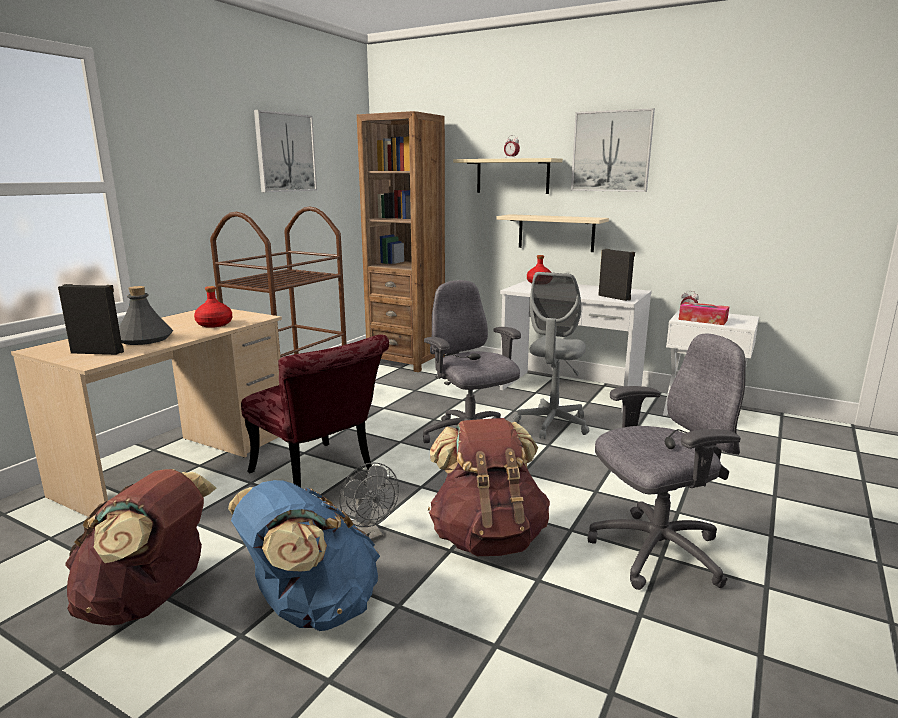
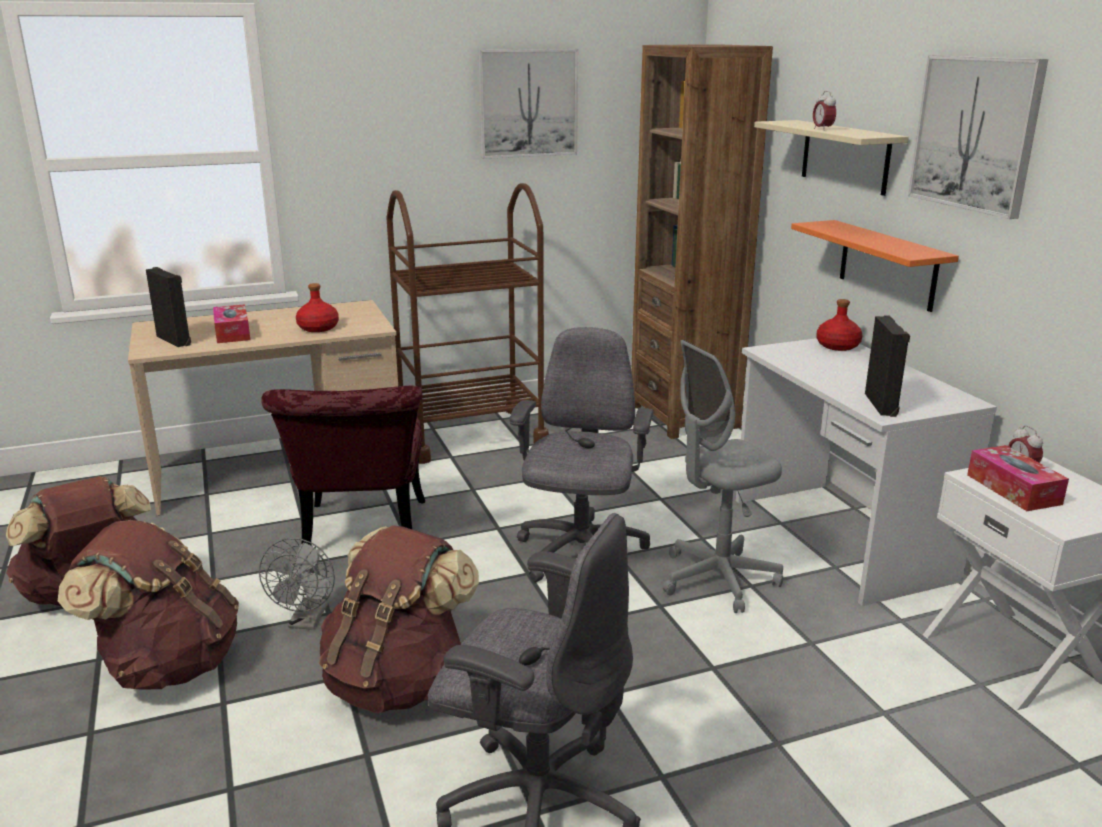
camera: 40 degrees right, 5 degrees up
(144, 339) = (232, 333): grey bottle -> tissue box
(311, 608) = (167, 665): blue backpack -> brown backpack
(556, 233) = (887, 265): beige shelf -> orange shelf

